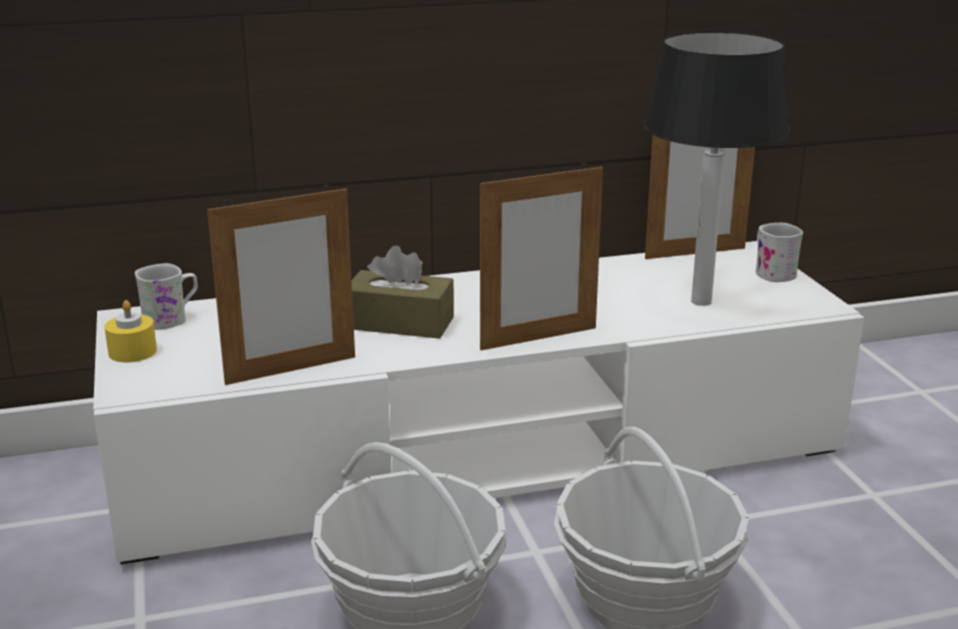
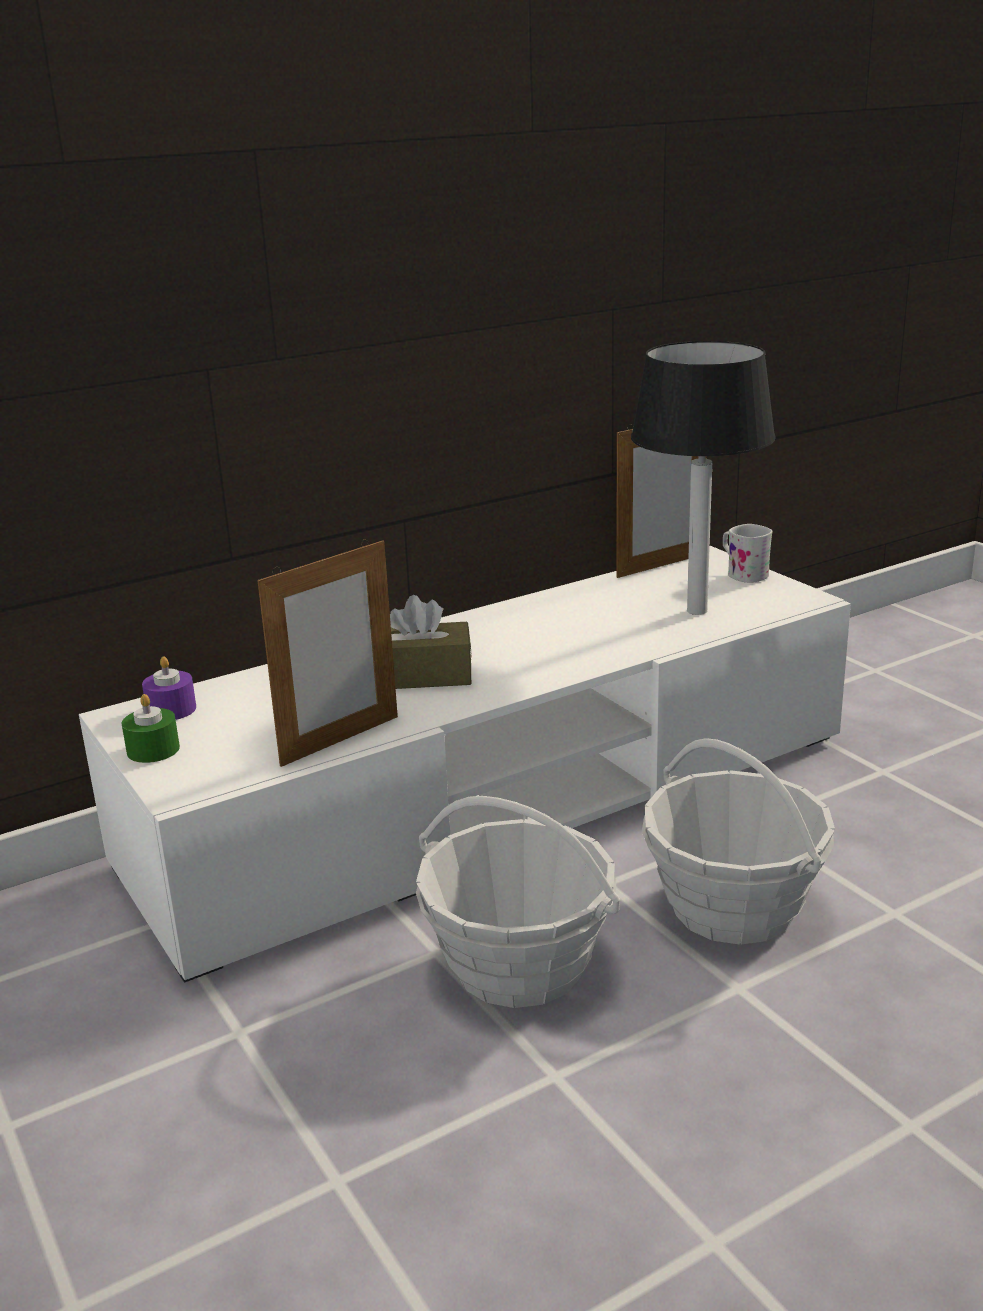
camera: 15 degrees left, 0 degrees up
(132, 351) = (153, 750): yellow candle -> green candle
(172, 319) = (171, 709): white mug -> purple candle
(538, 338) = (568, 669): picture frame -> none

